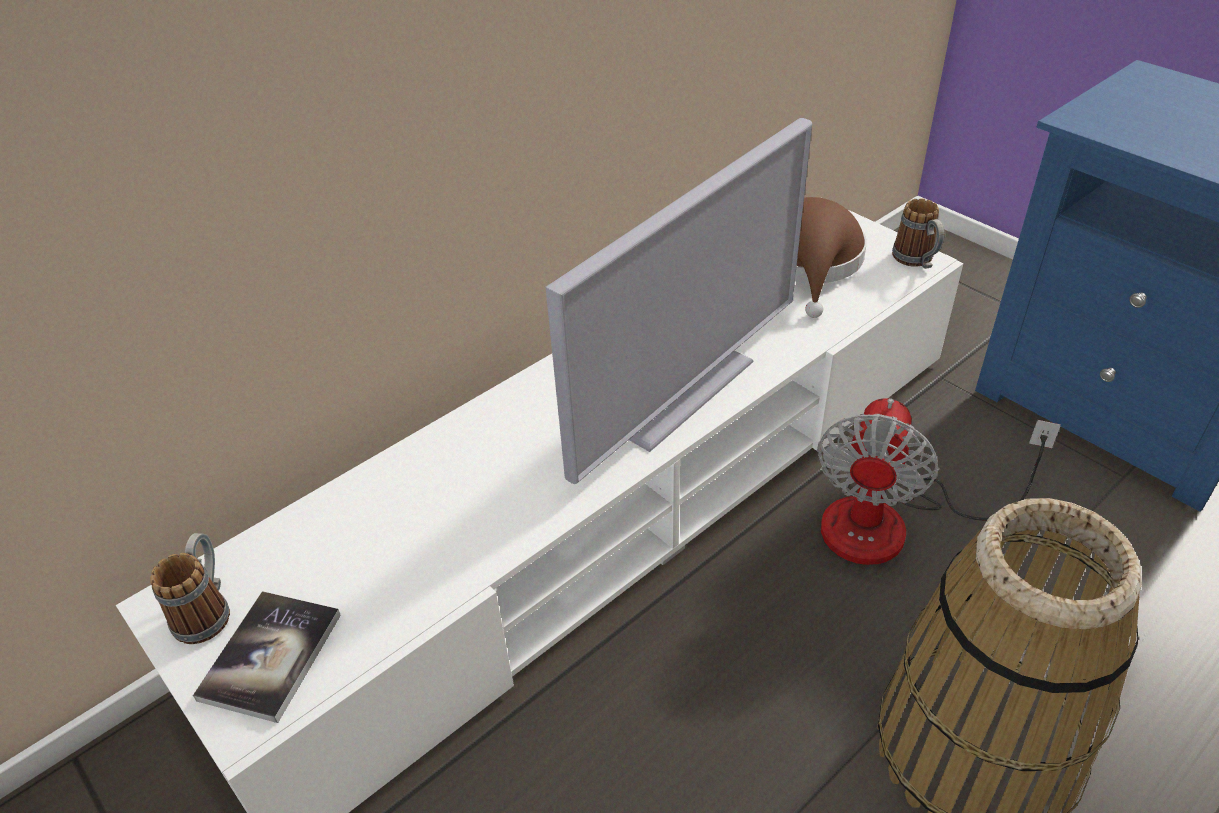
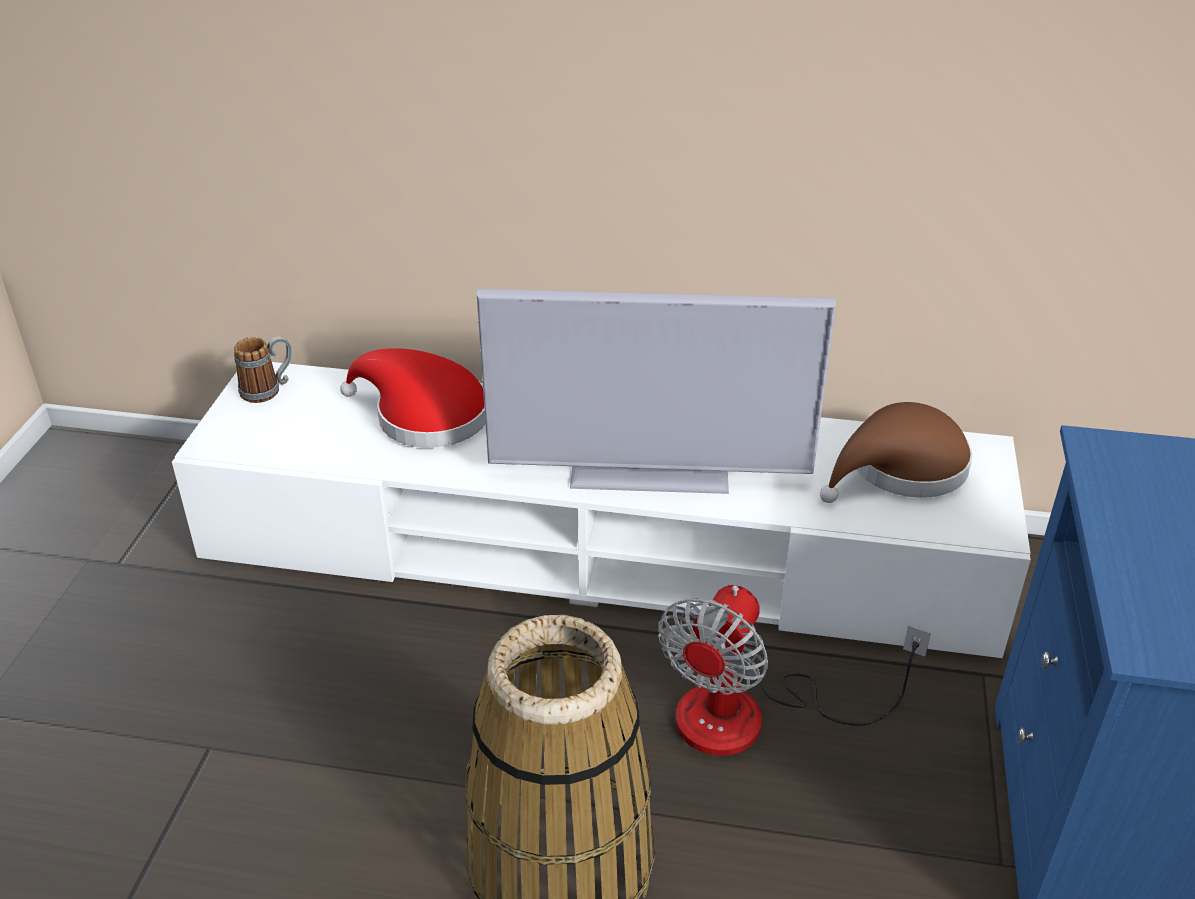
camera: 50 degrees right, 5 degrees down
(271, 656) = (257, 429): book -> none
(421, 499) = (424, 416): none -> red hat
(892, 524) = (751, 716): fan -> fan turned 45 degrees counterclockwise
(917, 261) = (990, 529): mug -> none

